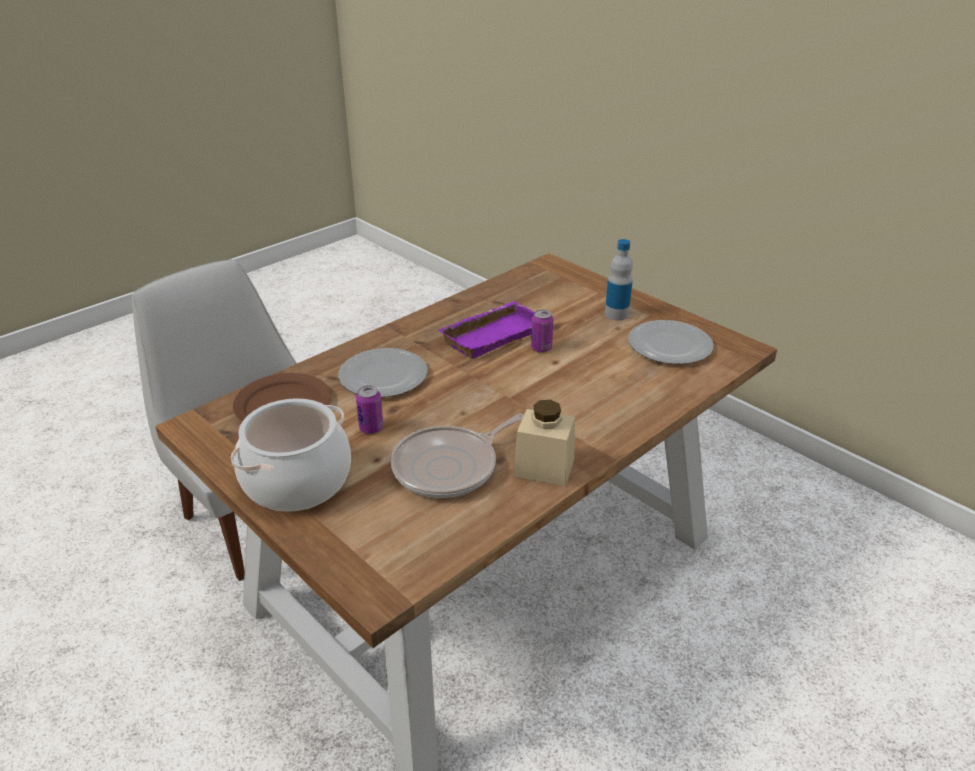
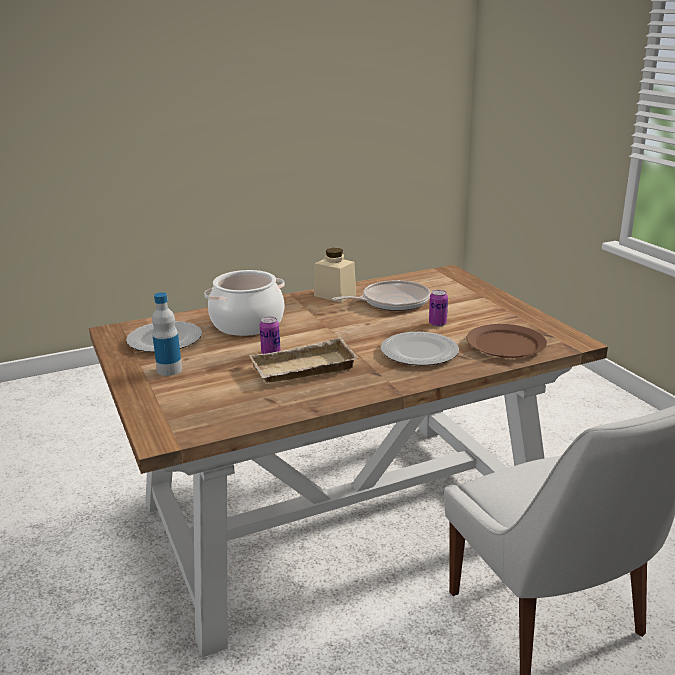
camera: 160 degrees left, 10 degrees down
(297, 481) = (491, 307): cooking pot -> cooking pot (247, 323)
(492, 334) = (303, 370): purple tray -> beige tray

